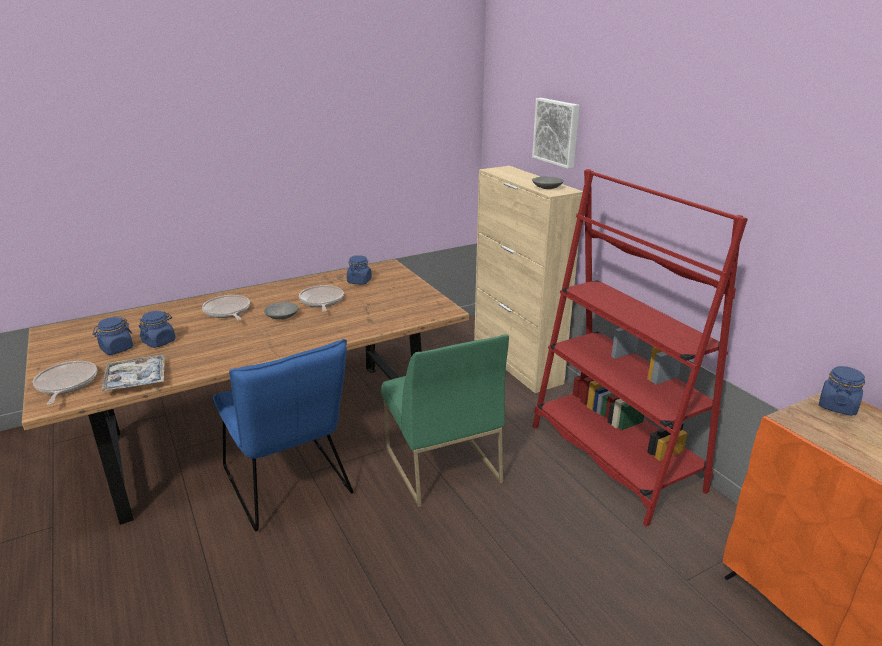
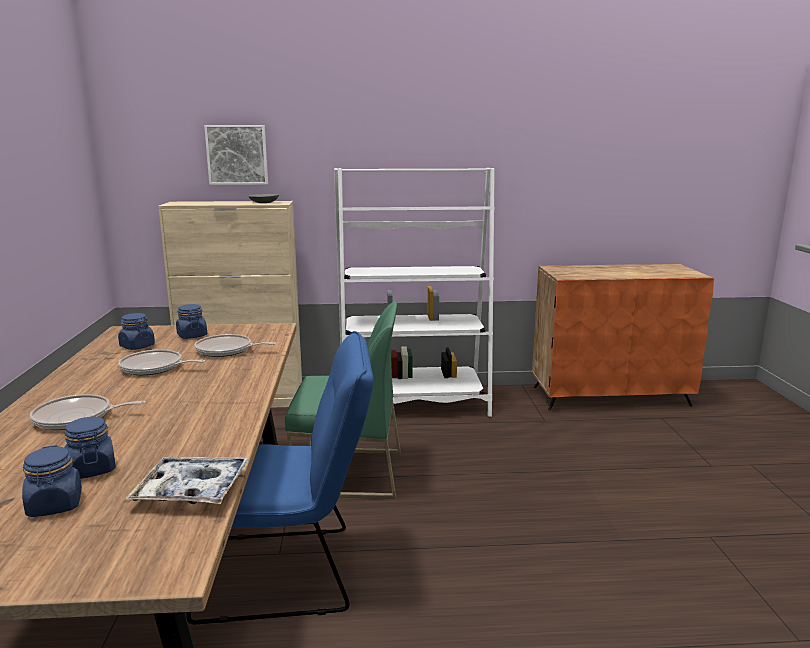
camera: 65 degrees left, 10 degrees down
(66, 384) = (117, 553): frying pan -> frying pan (227, 350)
(282, 316) = (157, 390): grey bowl -> none
(614, 458) = (414, 404): red bookcase -> white bookcase
(837, 406) = (558, 269): blue jar -> blue jar (192, 335)

